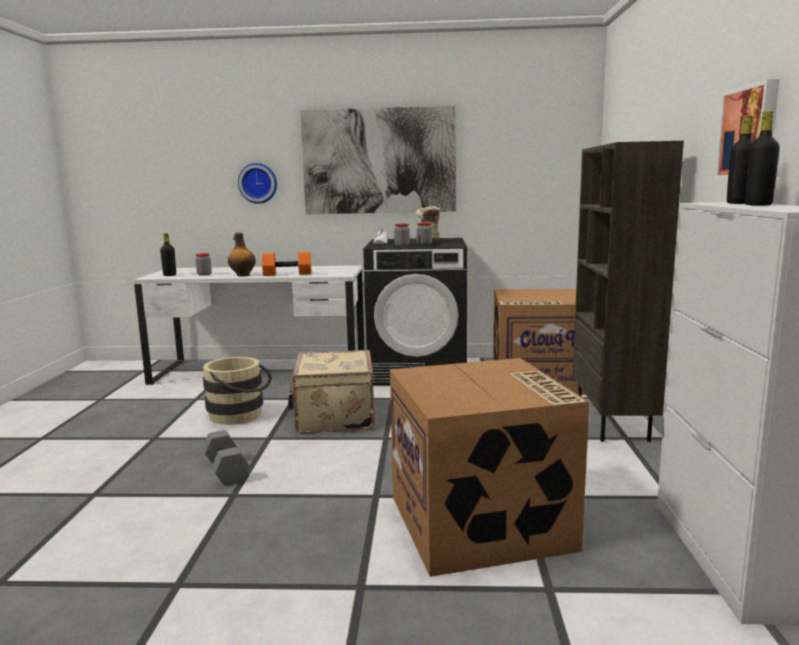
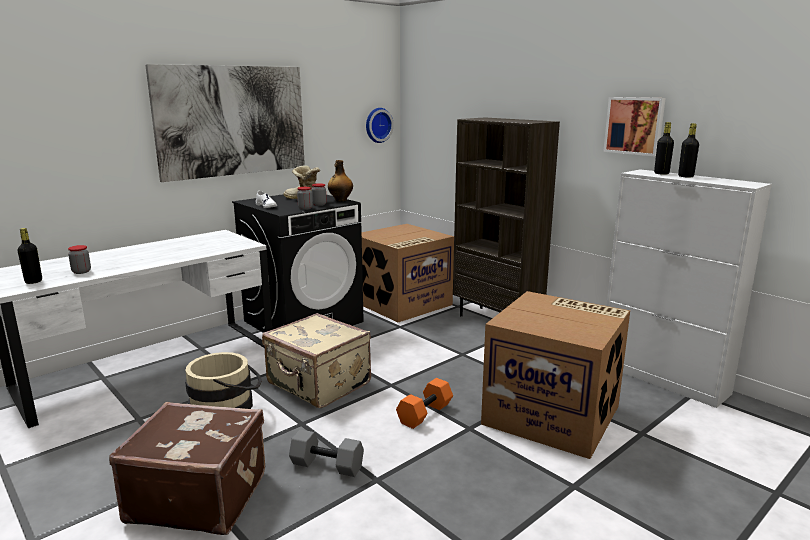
camera: 45 degrees left, 5 degrees up
(134, 453) = (199, 496): none -> brown suitcase
(242, 275) = (139, 264): bottle -> bottle (340, 200)
(258, 183) = (98, 150): wall clock -> wall clock (377, 125)
(288, 274) = (188, 253): orange dumbbell -> orange dumbbell (424, 413)

